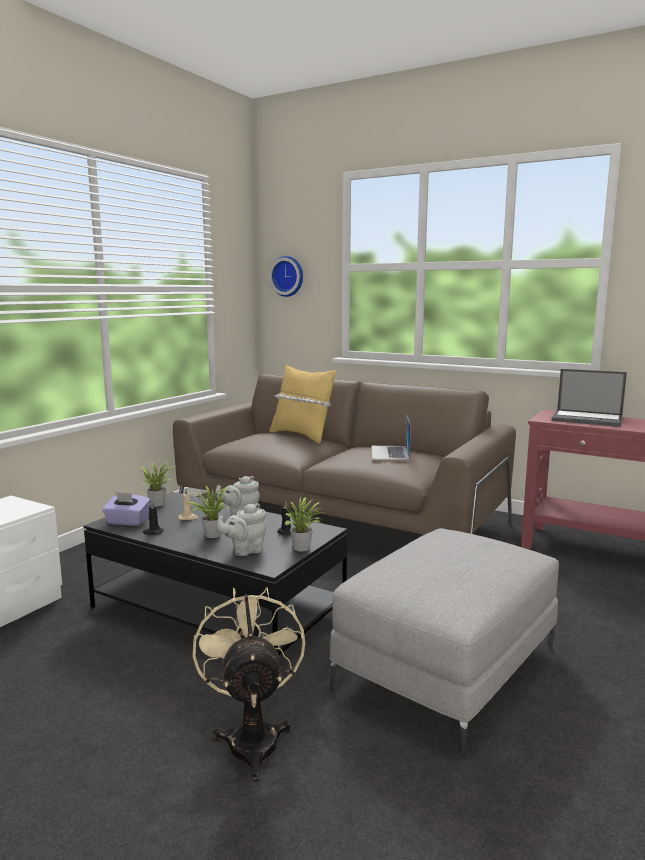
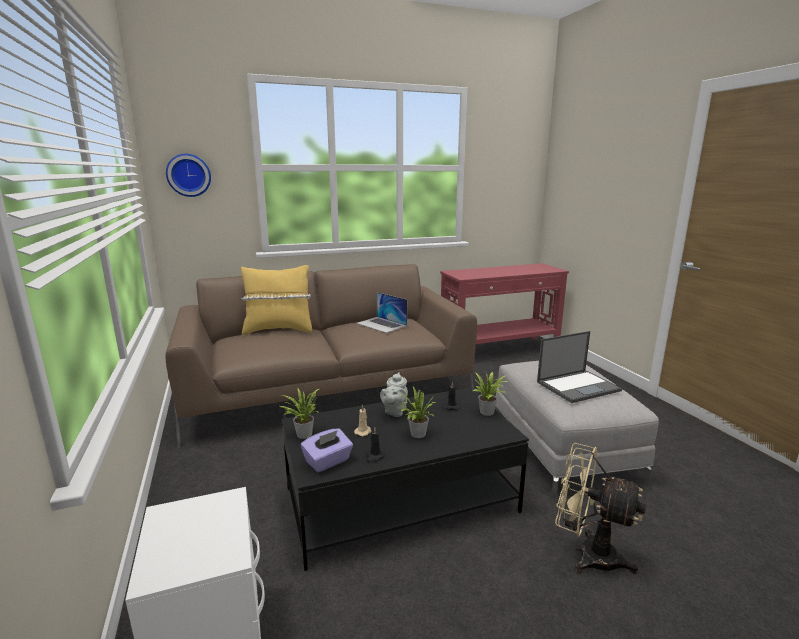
camera: 50 degrees left, 5 degrees up
(245, 550) = (467, 432): grey teapot -> none
(588, 419) = (478, 272): laptop -> laptop (578, 386)

